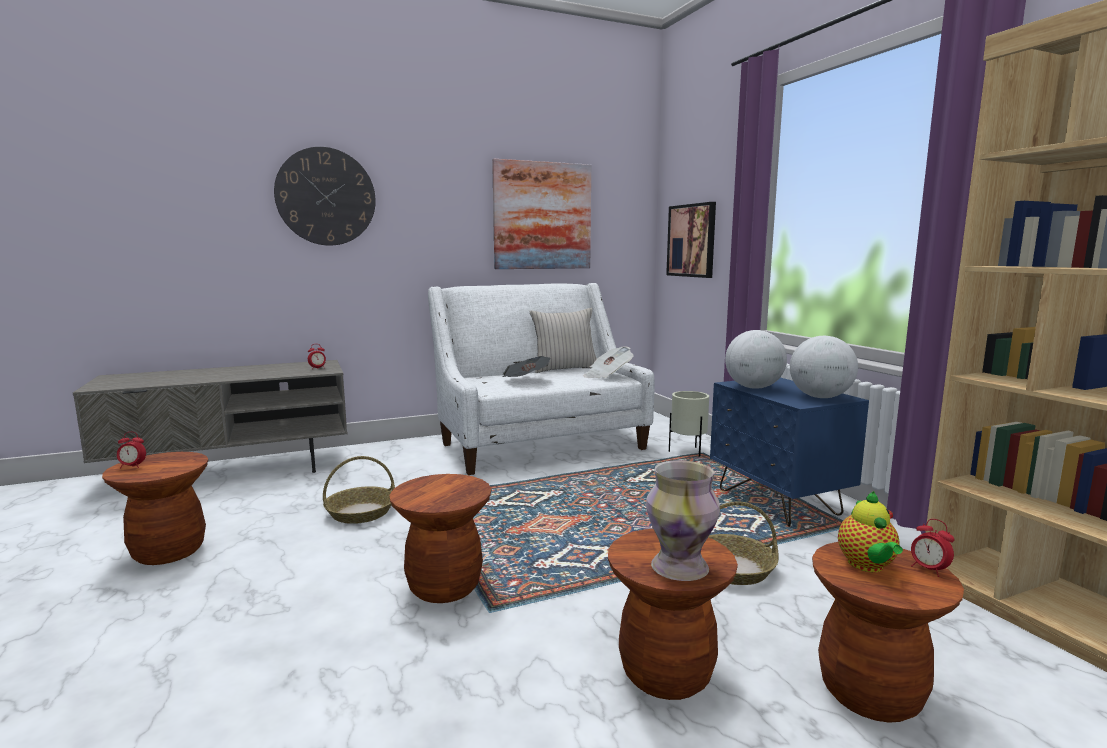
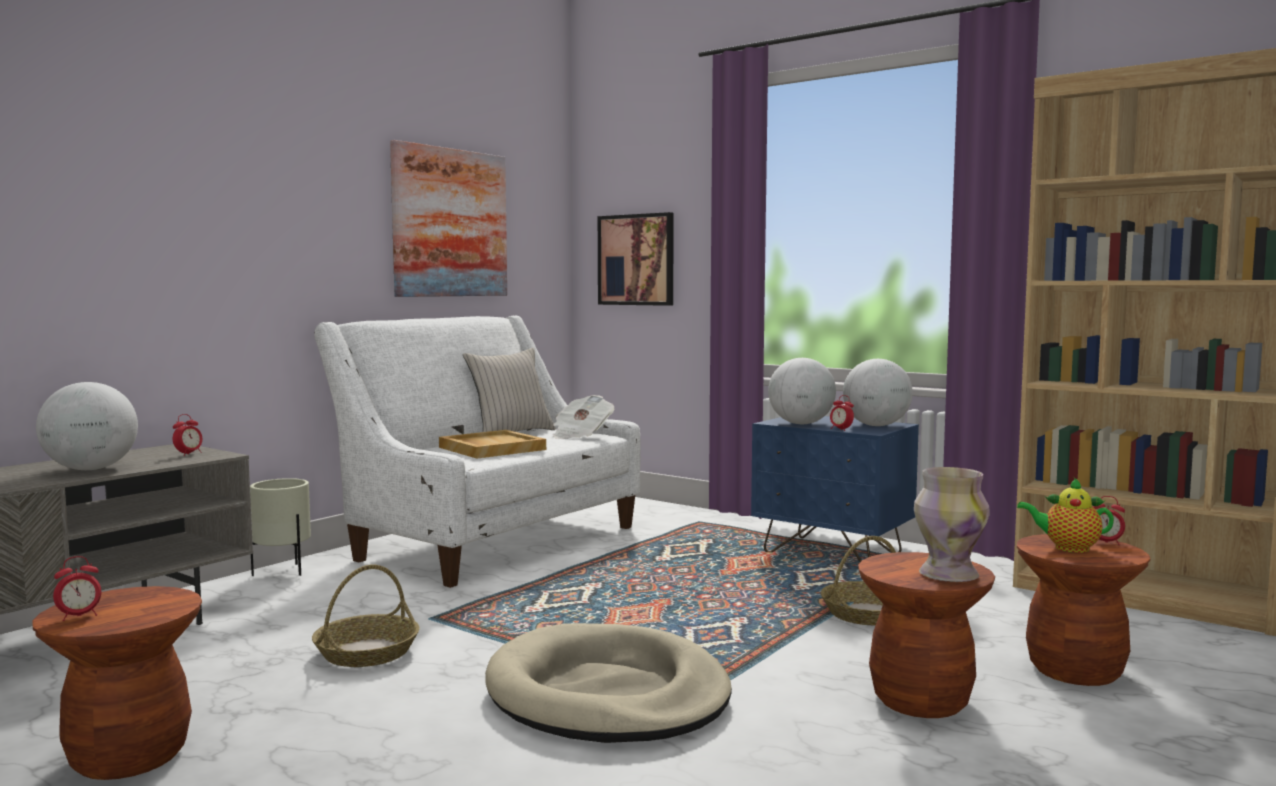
camera: 30 degrees left, 5 degrees down
(252, 373) = (90, 469): none -> globe
(326, 197) = (166, 181): wall clock -> none
(444, 586) = (607, 694): brown stool -> beige dog bed
(526, 380) = (491, 448): newspaper -> beige tray
(688, 452) = (681, 523): beige planter -> beige planter (283, 572)
(775, 398) = (841, 430): none -> alarm clock
(867, 566) = (1067, 548): teapot -> teapot turned 135 degrees clockwise

